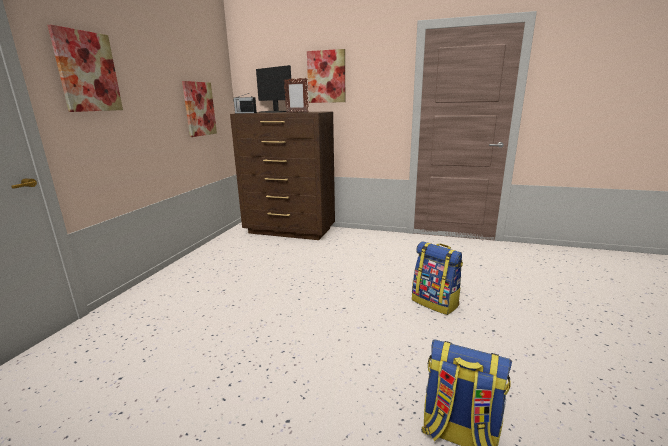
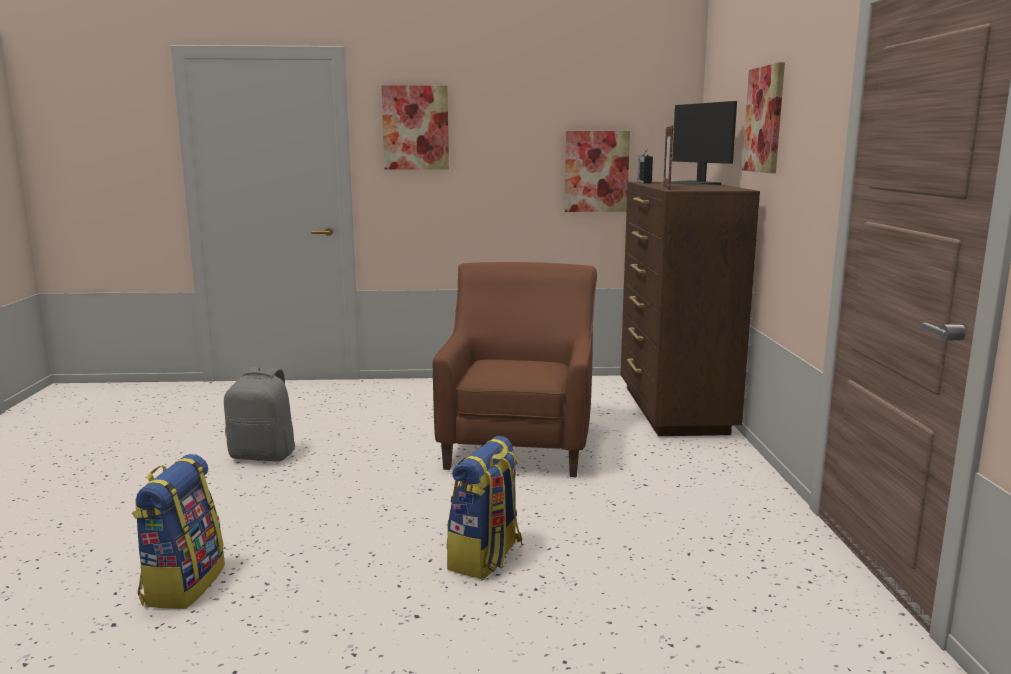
camera: 70 degrees right, 5 degrees down
(223, 381) = (264, 455): none -> grey backpack
(272, 112) = (694, 184): monitor -> monitor turned 45 degrees counterclockwise
(298, 272) = (519, 443): none -> brown armchair

